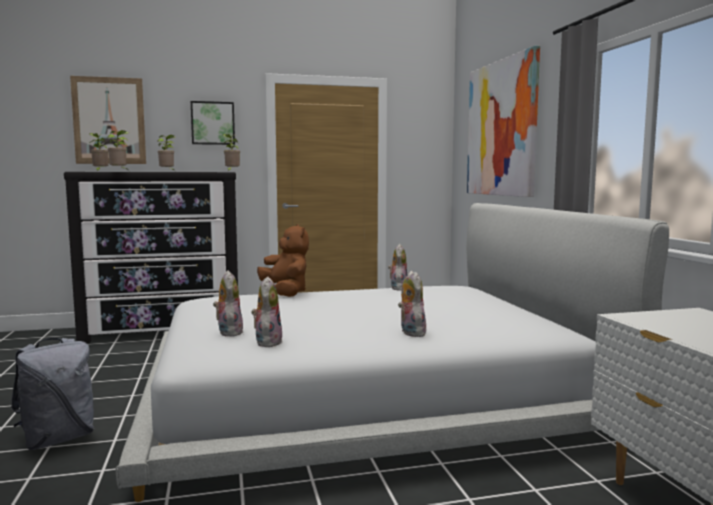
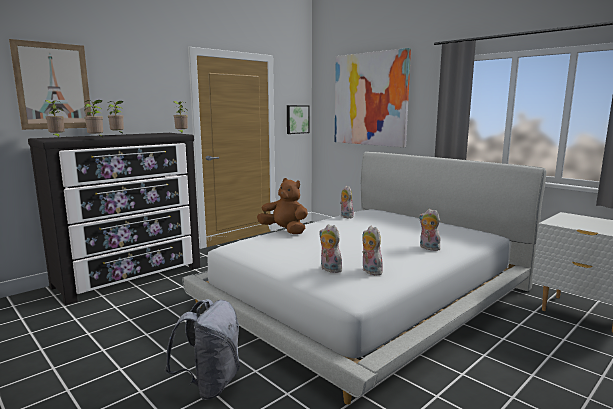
camera: 30 degrees left, 5 degrees up
(213, 123) = (149, 89): picture -> picture (297, 119)

